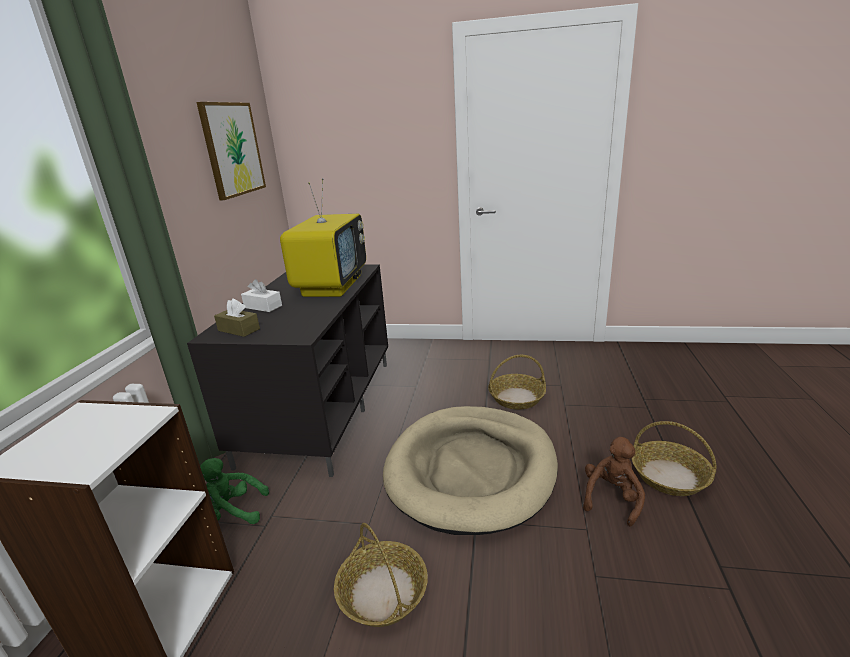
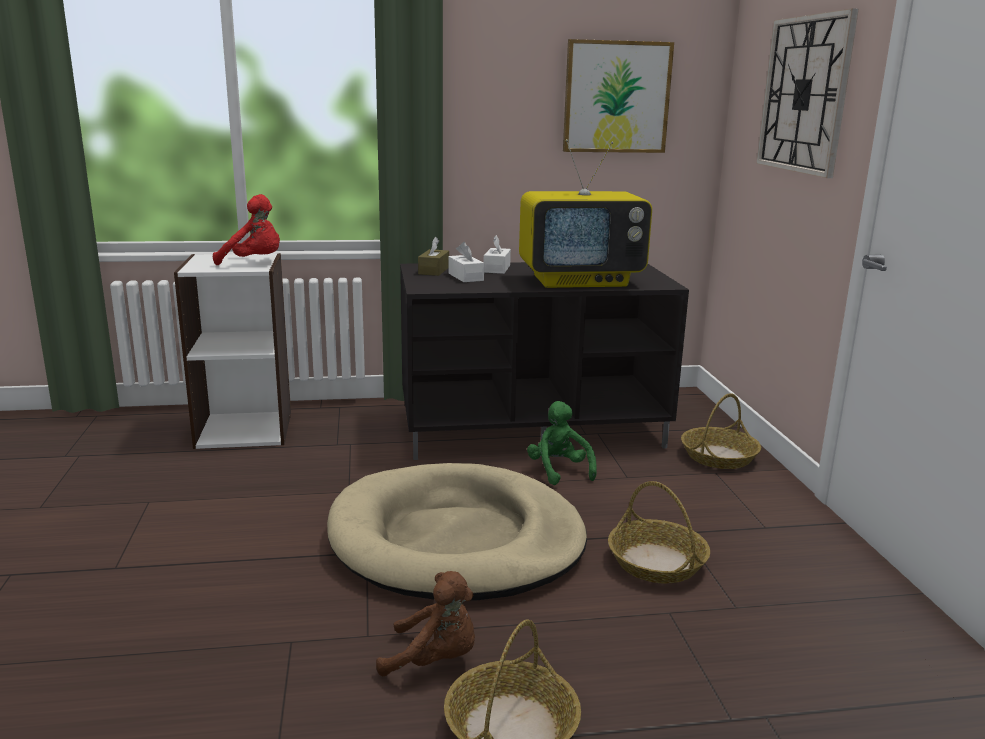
camera: 70 degrees right, 5 degrees down
(115, 417) = (254, 263): none -> red plush toy
(234, 512) = (351, 427): green plush toy -> green plush toy (559, 470)
(277, 319) = (465, 277): none -> white tissue box
(377, 131) = (804, 95): none -> wall clock
(382, 592) = (264, 512): basket -> basket (718, 456)

